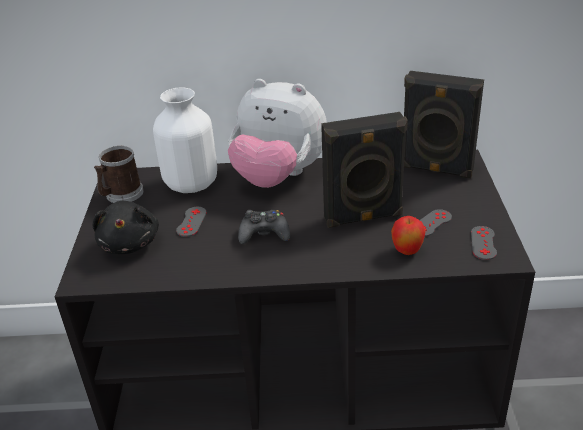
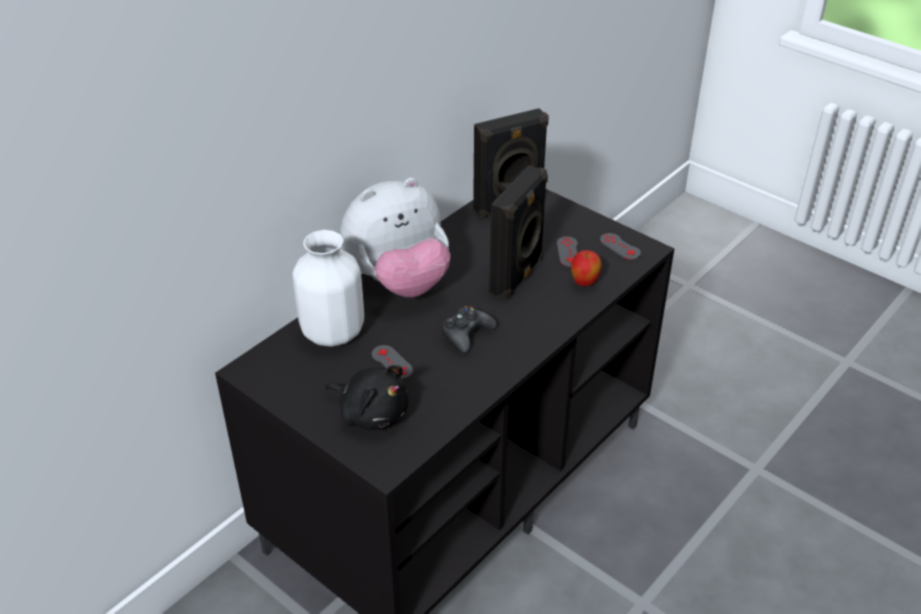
camera: 50 degrees left, 5 degrees up
(121, 195) = (283, 382): mug -> none

